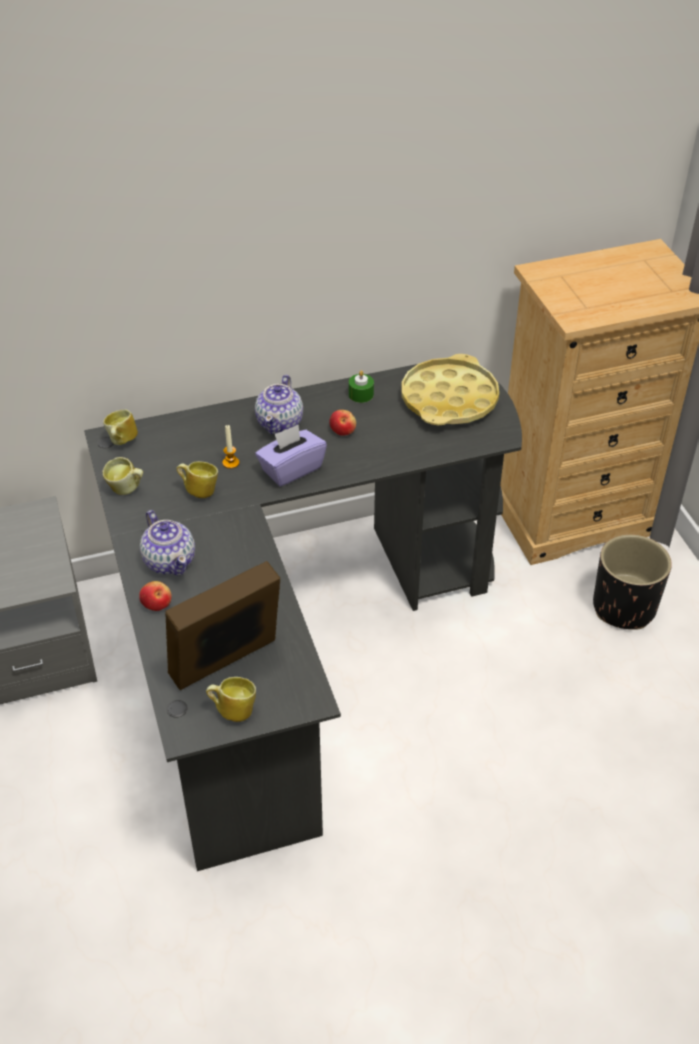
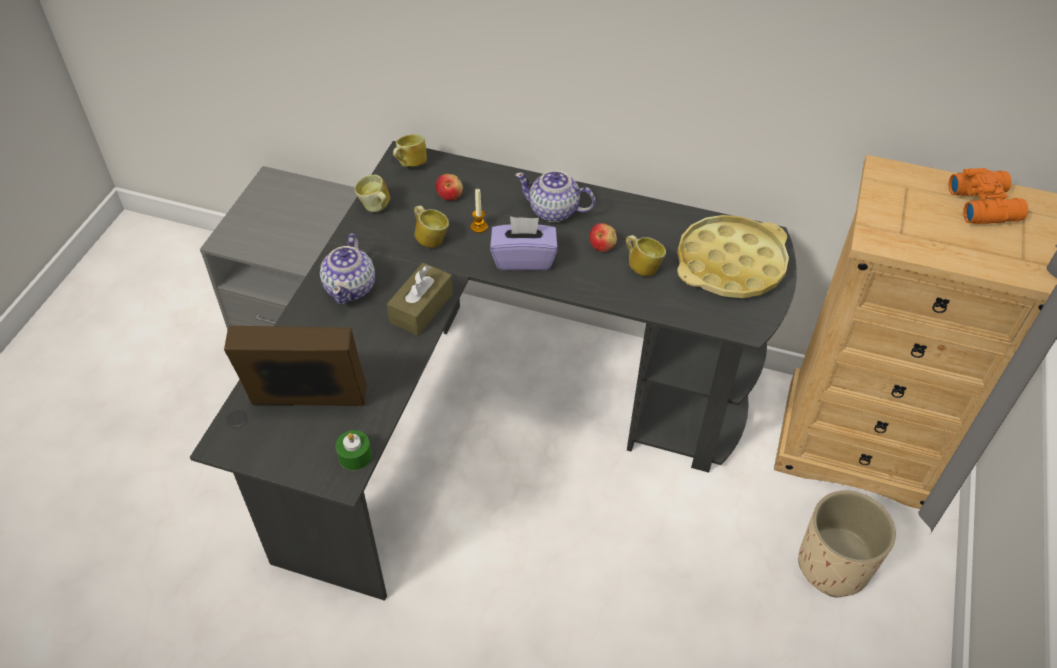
camera: 35 degrees right, 5 degrees up
(157, 603) = (306, 319): apple -> apple (449, 195)
(233, 710) = (275, 447): mug -> mug (642, 266)
(246, 546) = (421, 308): none -> brown tissue box
(280, 423) = (554, 211): teapot -> teapot turned 60 degrees clockwise
(361, 394) = (650, 219): green candle -> green candle (355, 456)
(618, 266) = (984, 204): none -> orange binoculars
(623, 607) = (833, 565): black planter -> beige planter

